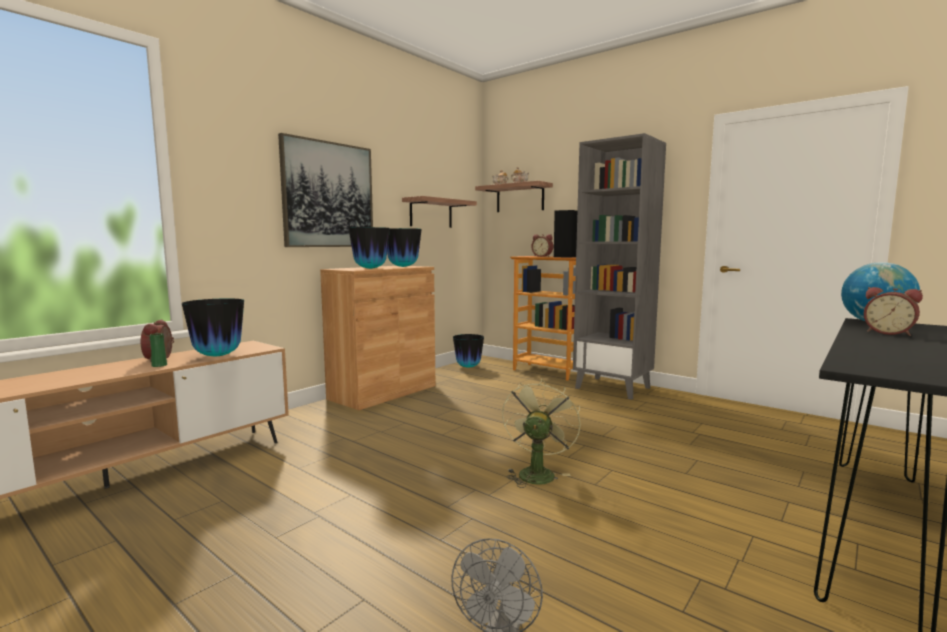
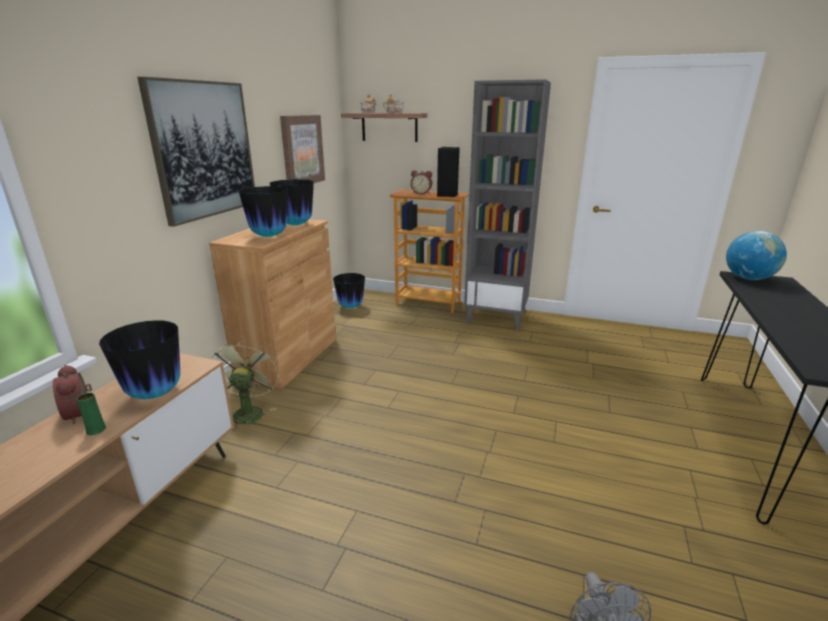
camera: 20 degrees left, 15 degrees up
(431, 213) = (302, 150): shelf -> picture
(537, 472) = (501, 439): green fan -> green fan (248, 411)
(889, 333) = (775, 297): alarm clock -> none

